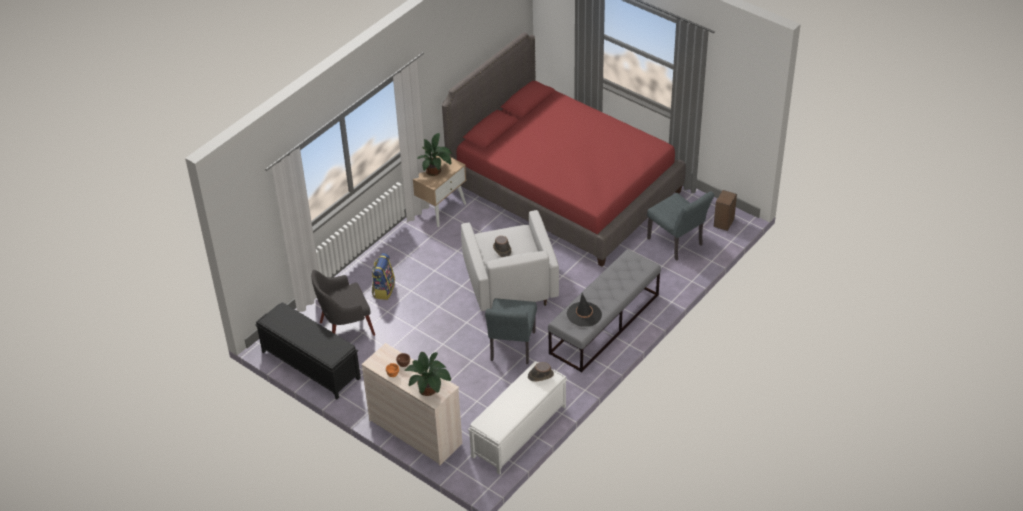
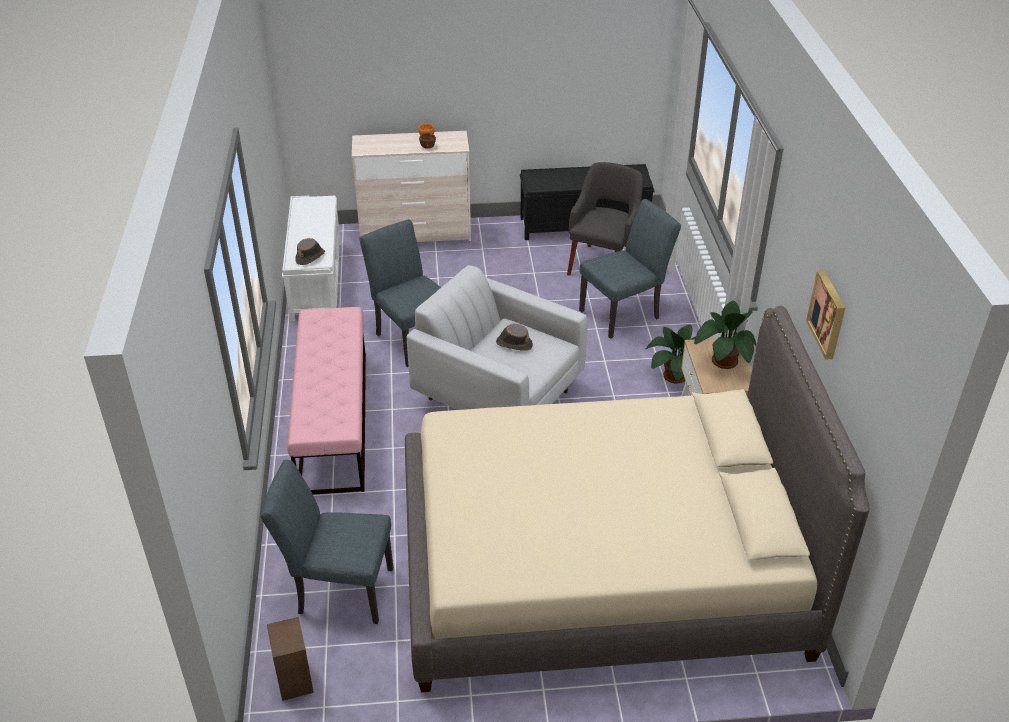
camera: 135 degrees right, 5 degrees down
(383, 289) = (624, 313): backpack -> grey chair
(429, 389) = (376, 143): potted plant -> potted plant (673, 376)
(469, 48) = (828, 314): none -> picture
(564, 189) = (601, 567): red bed -> beige bed
(584, 314) = (327, 333): black hat -> none
(604, 324) = (333, 420): grey bench -> pink bench

